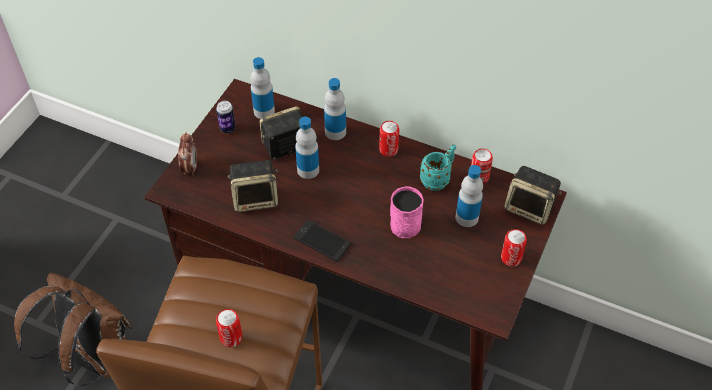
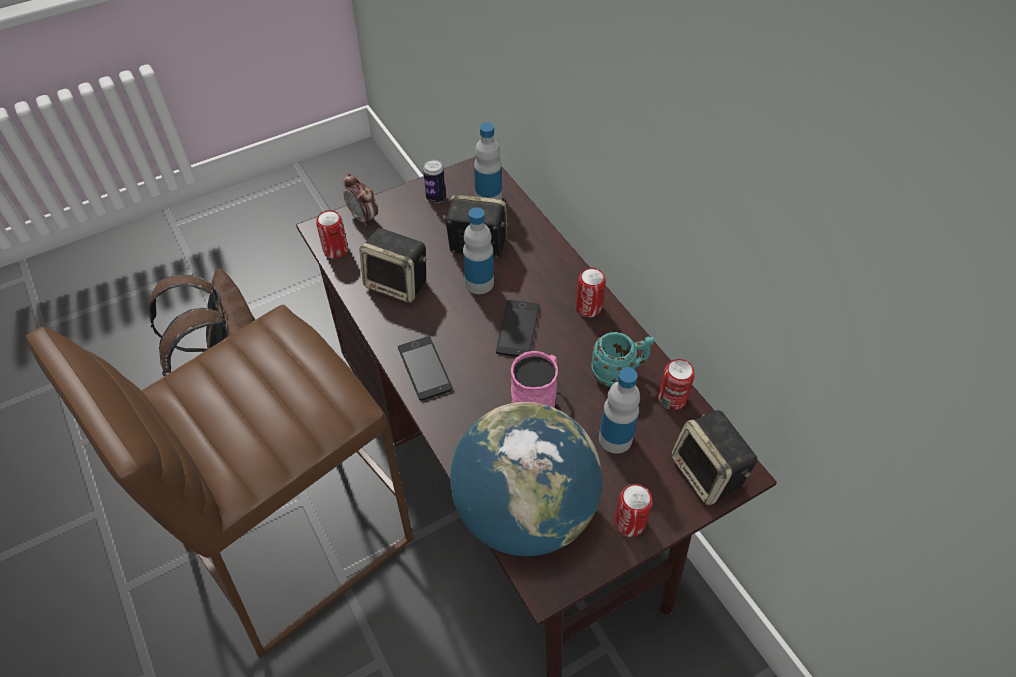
camera: 35 degrees right, 0 degrees up
(190, 167) = (364, 218): alarm clock -> alarm clock turned 105 degrees clockwise
(231, 337) = (236, 416): can -> can (335, 250)
(335, 132) = (545, 257): bottle -> none
(357, 185) = (518, 329): none -> phone
(451, 287) = (524, 512): none -> globe

